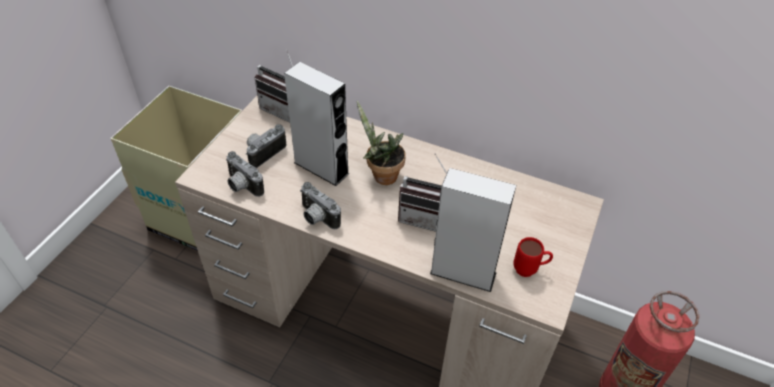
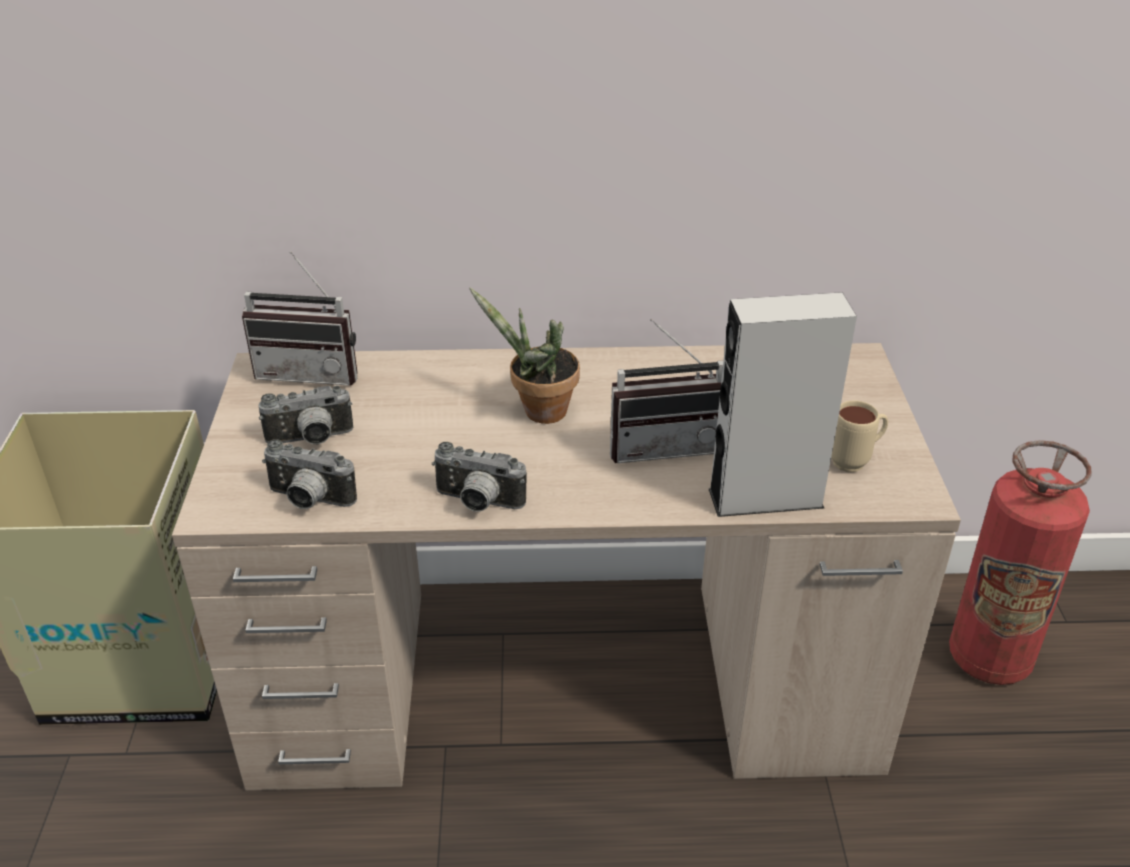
camera: 25 degrees left, 10 degrees down
(264, 152) = (311, 440): camera -> camera turned 120 degrees counterclockwise
(321, 168) = (430, 431): grey speaker -> none
(529, 270) = (855, 461): red mug -> beige mug

